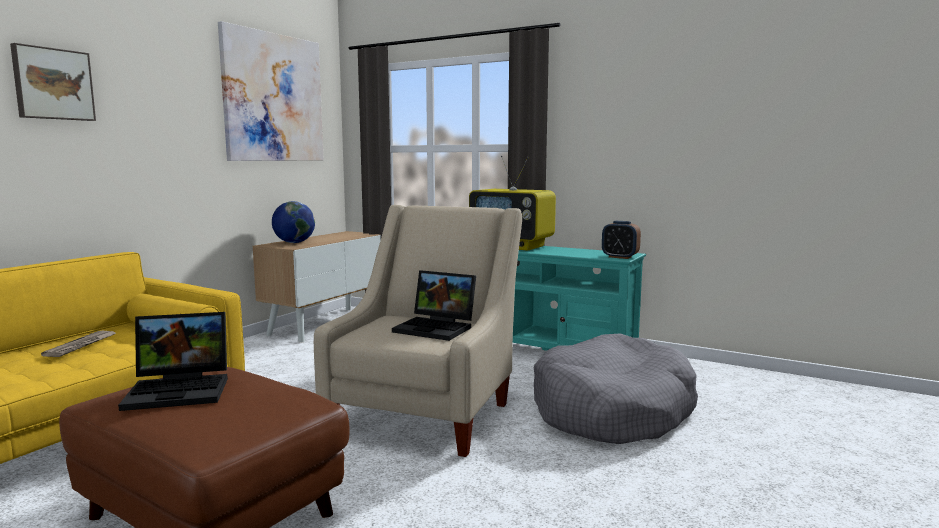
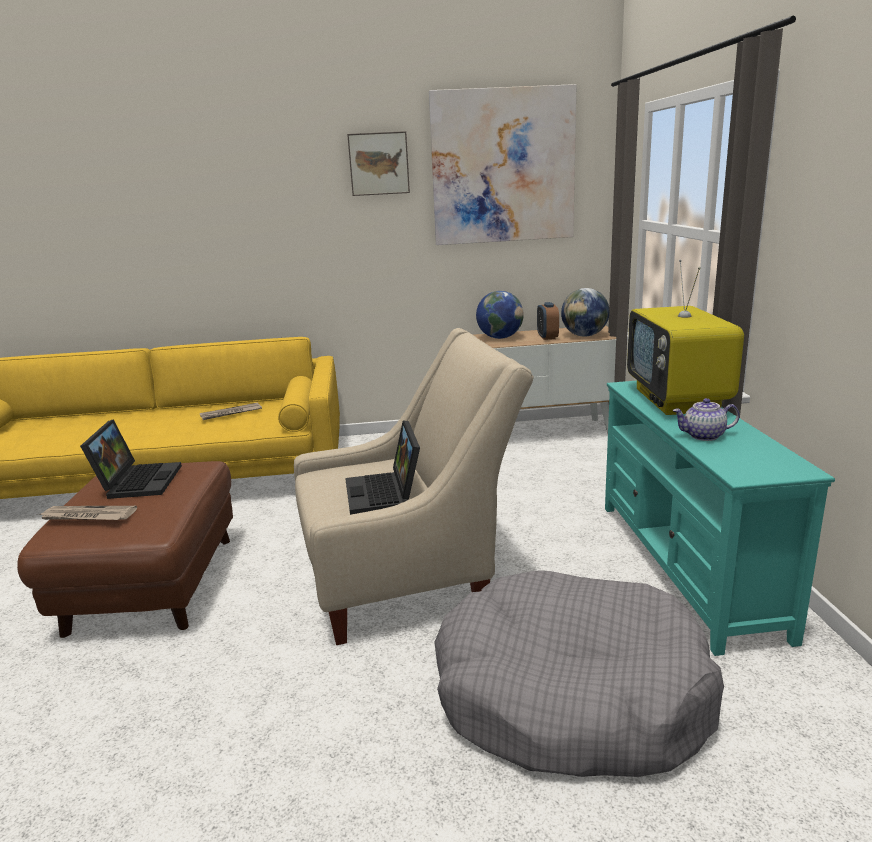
camera: 55 degrees right, 10 degrees up
(53, 84) = (262, 187): picture -> picture (378, 164)
(182, 389) = (138, 481): laptop -> laptop turned 135 degrees counterclockwise
(213, 420) = (87, 516): none -> newspaper
(353, 235) = (584, 335): none -> globe
(567, 253) = (703, 436): none -> teapot
(620, 257) = (751, 471): alarm clock -> alarm clock (547, 337)

